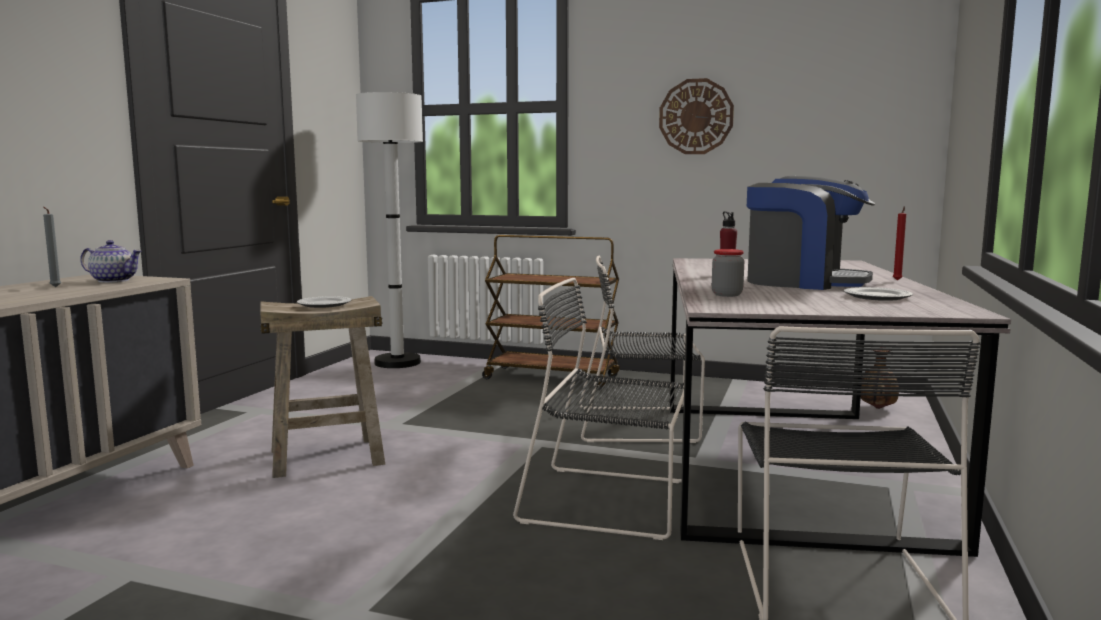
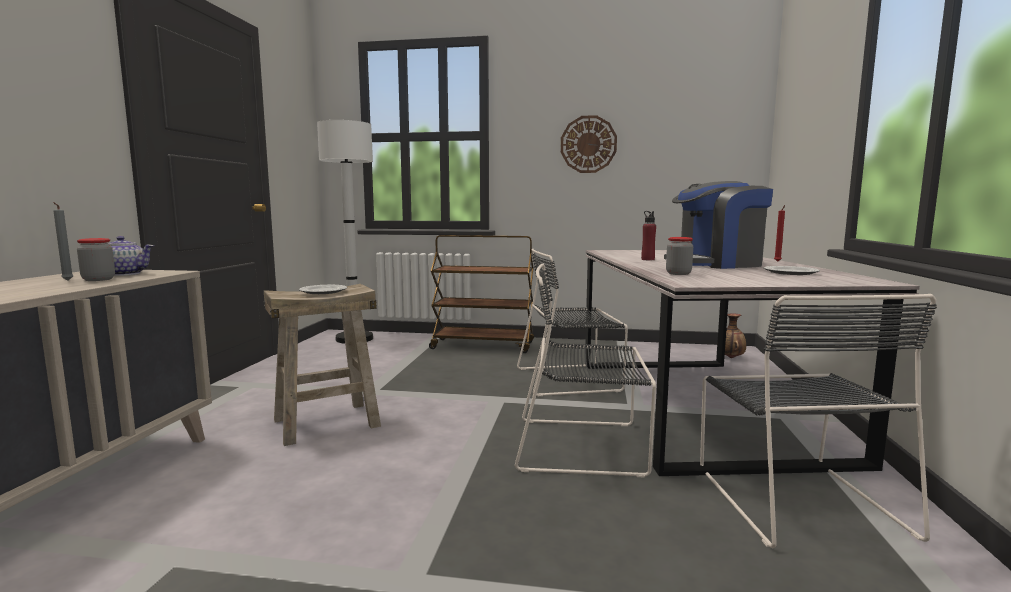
camera: 10 degrees left, 0 degrees up
(84, 287) = (98, 279): none -> jar
(804, 282) = (716, 264): coffee machine -> coffee machine turned 150 degrees clockwise

